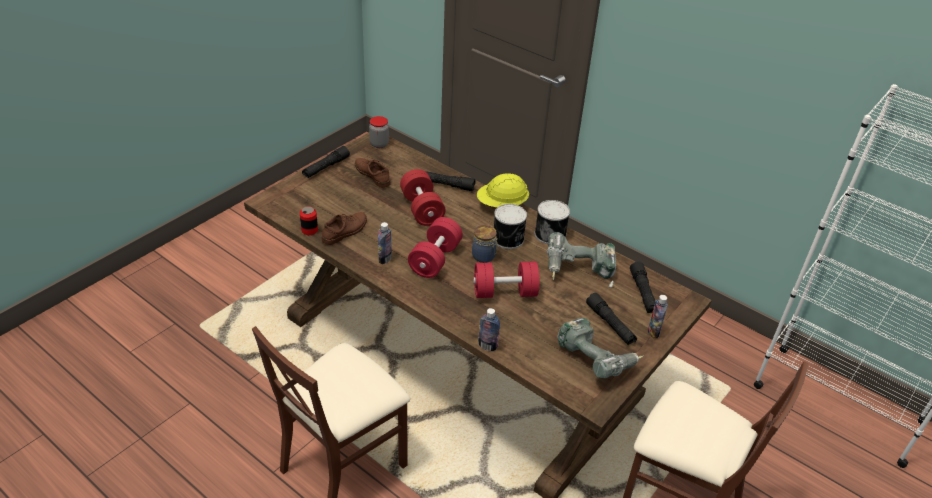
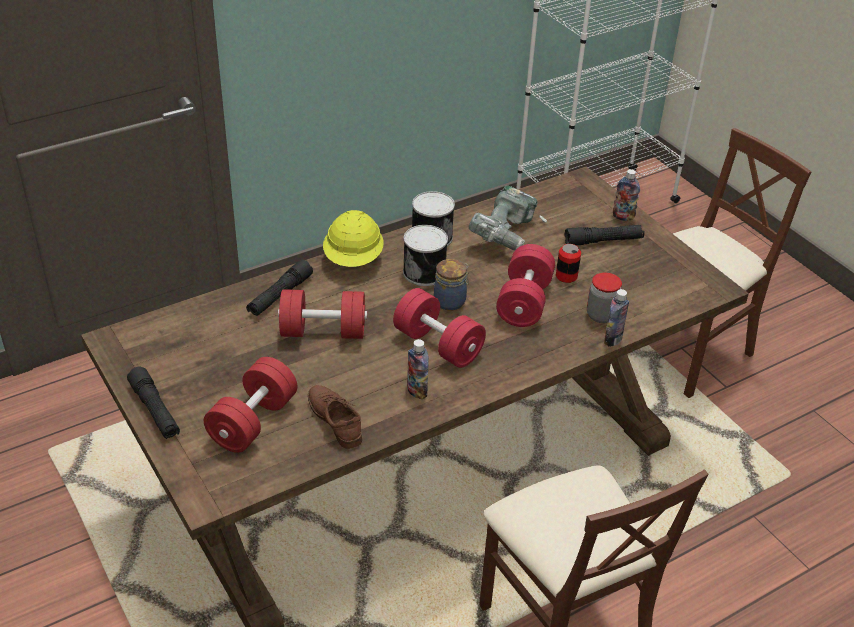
camera: 70 degrees left, 0 degrees up
(309, 230) = (313, 459): can -> can (566, 276)
(331, 202) = (253, 421): none -> red dumbbell
(372, 175) = (210, 363): brown shoe -> none
(379, 144) = (130, 338): jar -> jar (601, 315)
(596, 359) = (653, 266): power drill -> none
(643, 293) = (561, 204): black flashlight -> none

